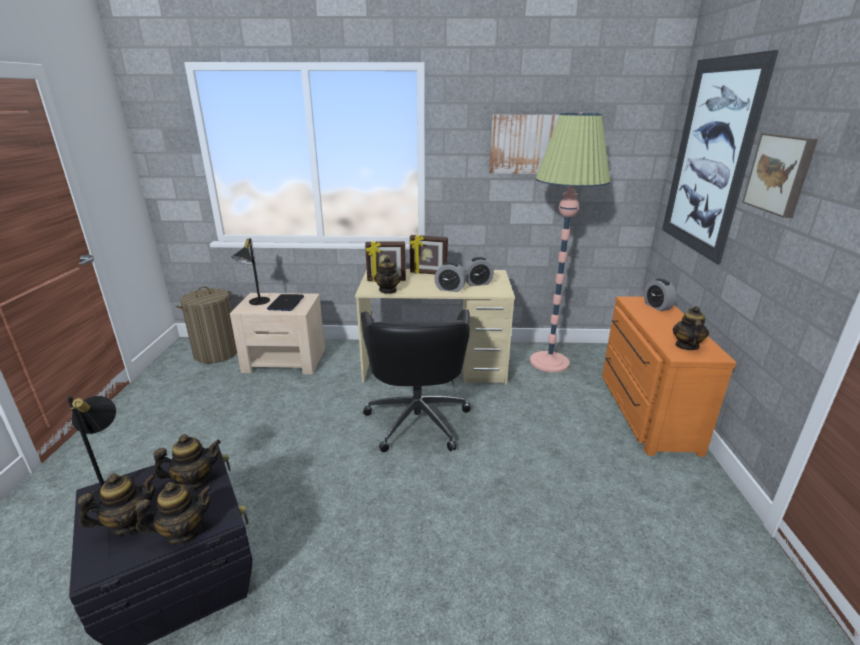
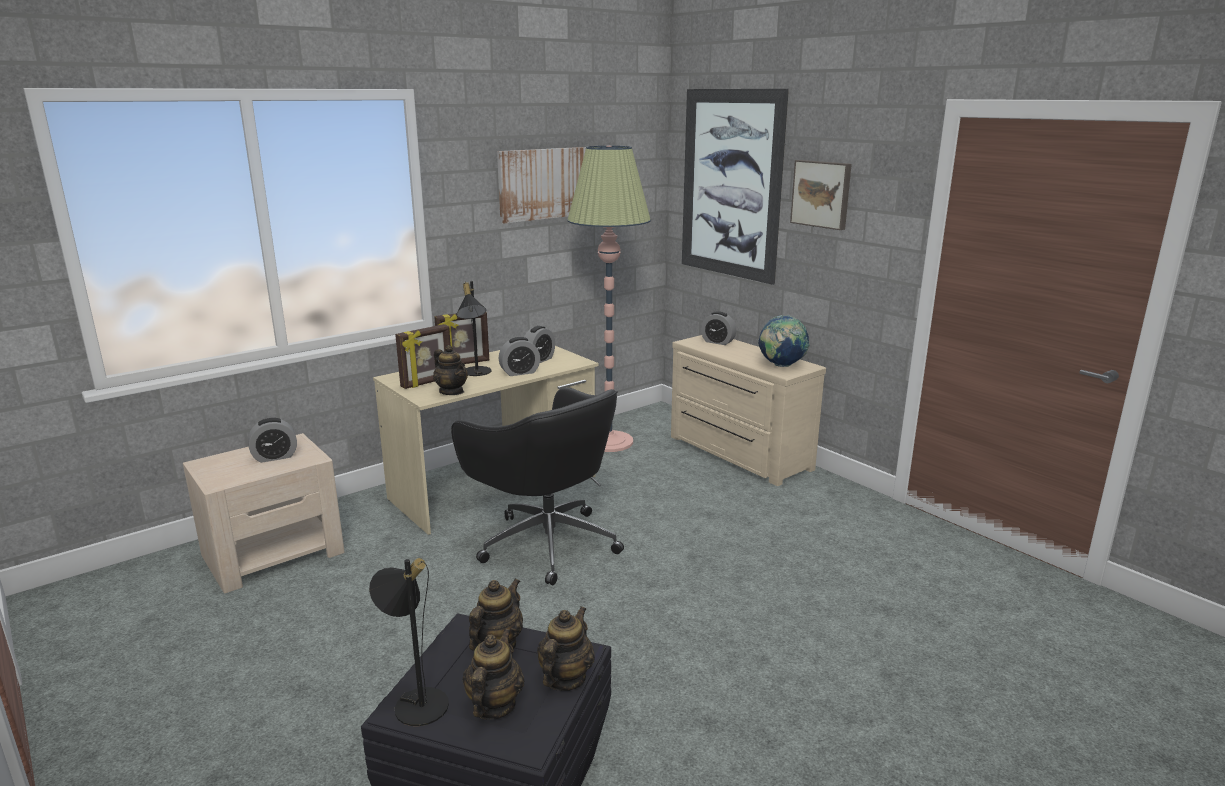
camera: 40 degrees left, 5 degrees down
(216, 353) = (132, 588): laundry basket -> none
(255, 302) = (221, 469): black table lamp -> black table lamp (476, 373)
(286, 303) = (275, 457): laptop -> alarm clock
(643, 410) = (737, 453): orange dresser -> beige dresser
(686, 346) = (781, 366): teapot -> globe

